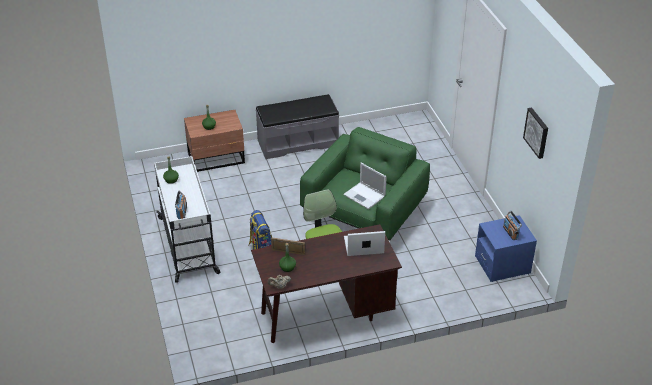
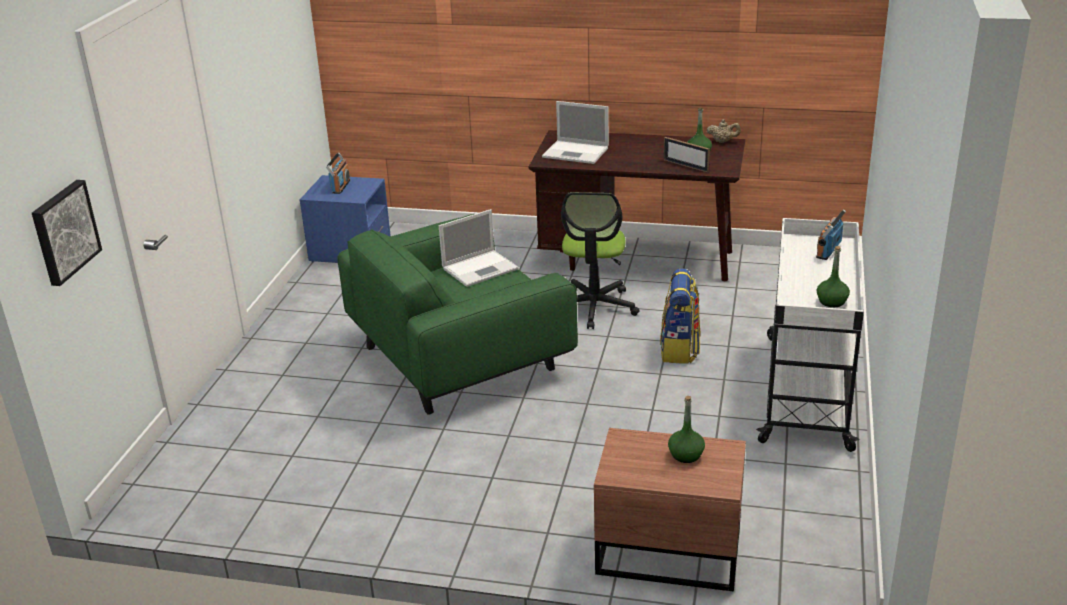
camera: 150 degrees left, 10 degrees down
(297, 142) = (453, 529): grey bench -> none
(365, 196) = (481, 268): laptop -> laptop turned 75 degrees clockwise
(537, 132) = (272, 40): picture -> picture (64, 231)

